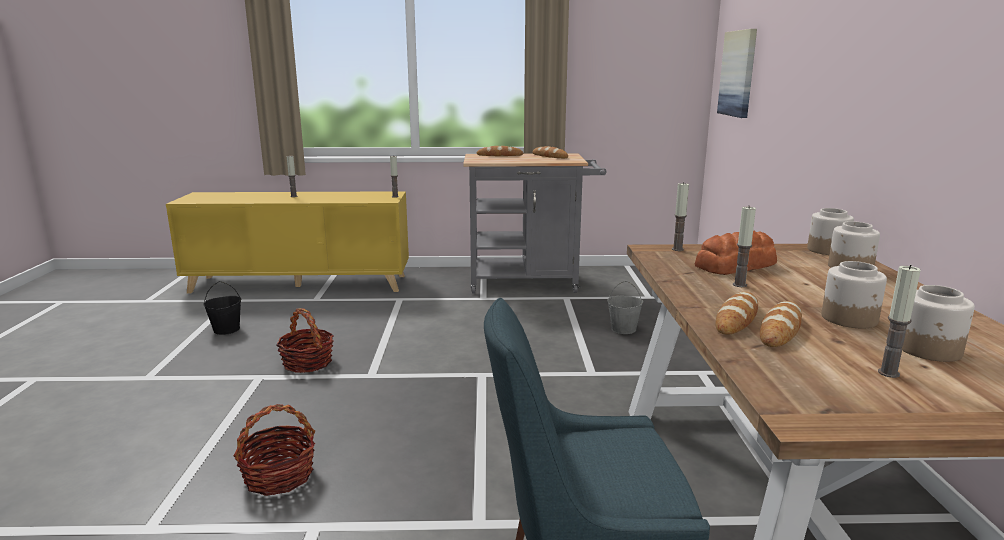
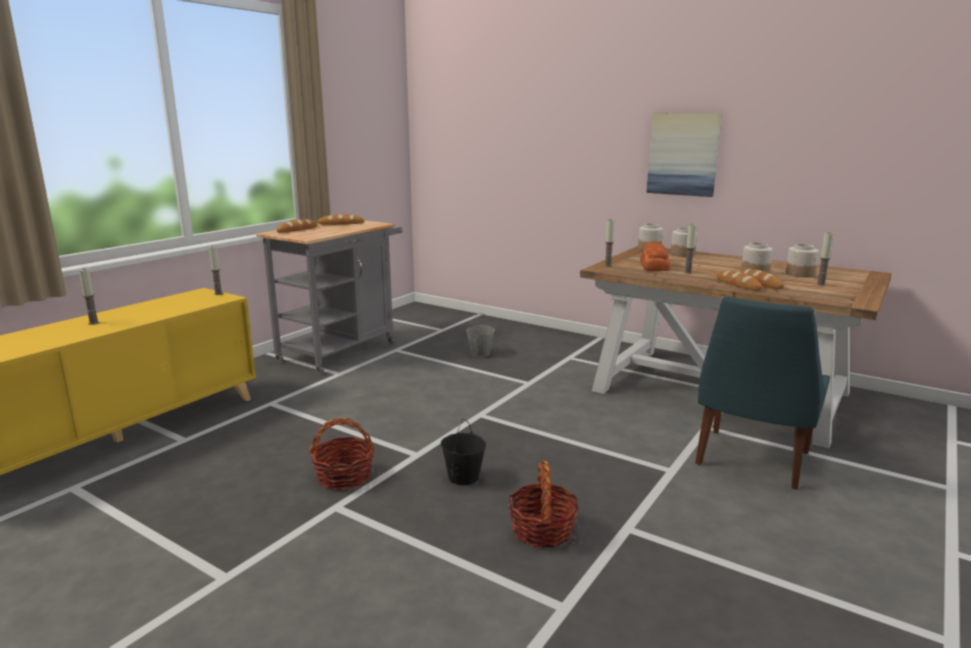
camera: 55 degrees left, 0 degrees up
(226, 330) = (170, 505): black bucket -> black bucket (463, 477)
(738, 73) = (458, 138): picture -> picture (683, 154)

